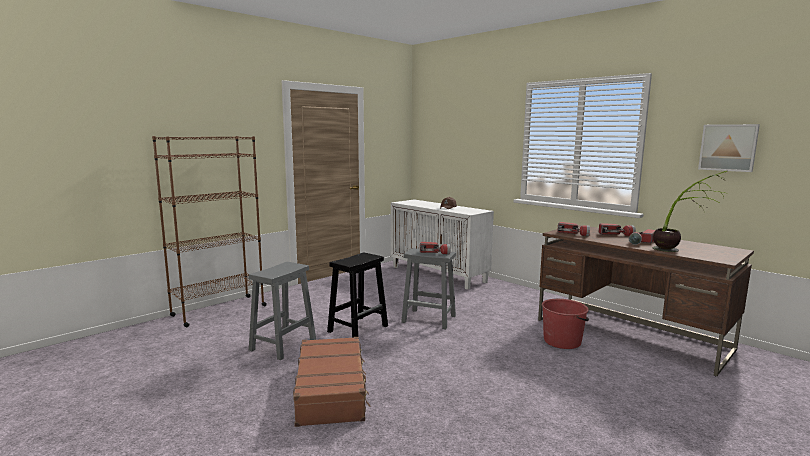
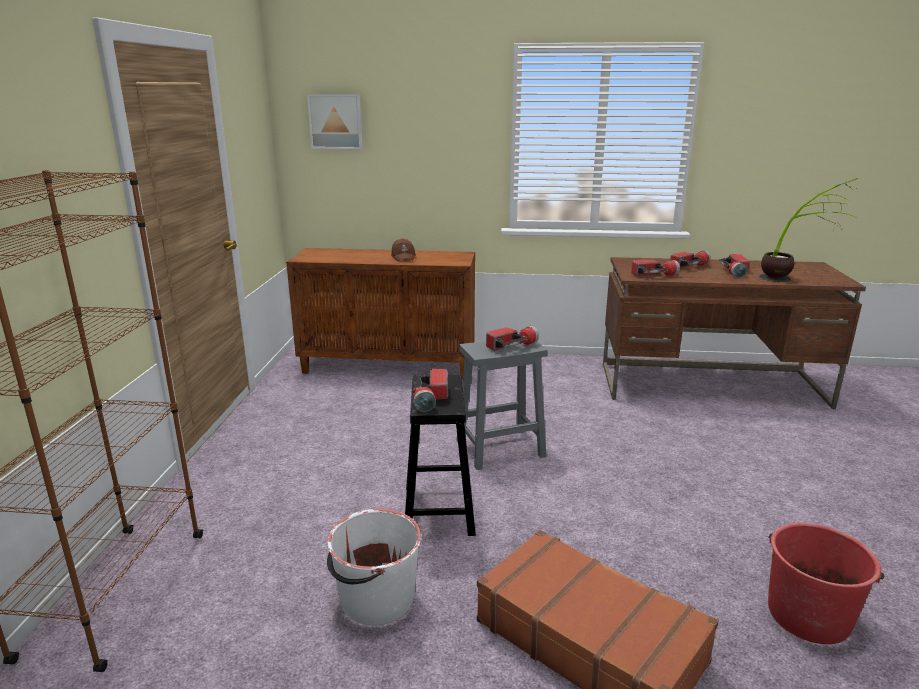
camera: 40 degrees left, 10 degrees up
(283, 344) = (376, 599): grey stool -> white bucket
(350, 259) = (430, 398): none -> flashlight
(439, 274) = (389, 366): white cabinet -> brown cabinet
(562, 341) = (677, 420): red bucket -> red bucket (808, 615)
(728, 147) = (790, 143): picture -> picture (336, 121)

